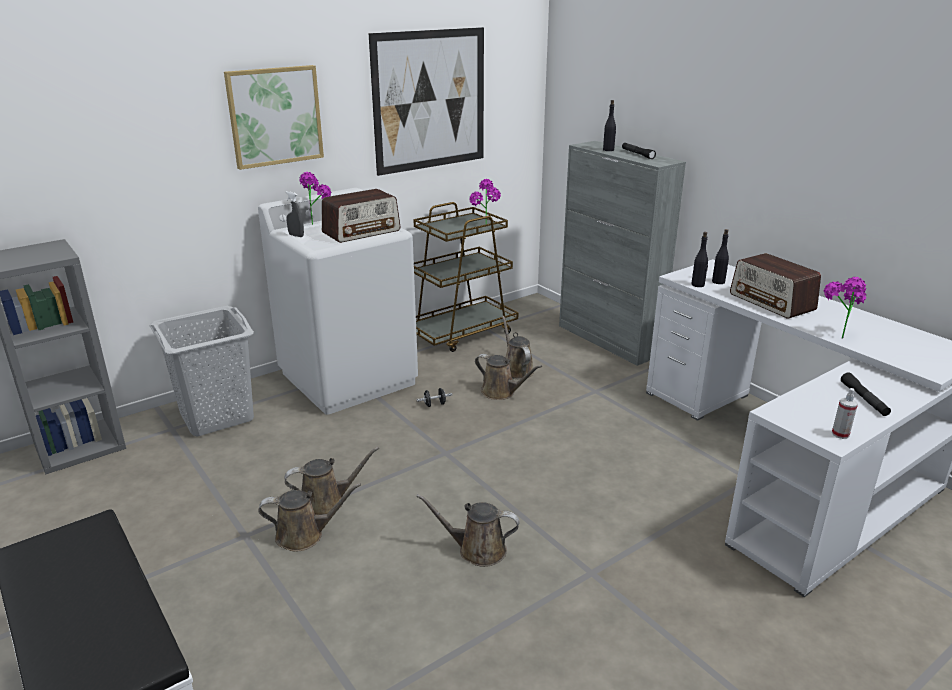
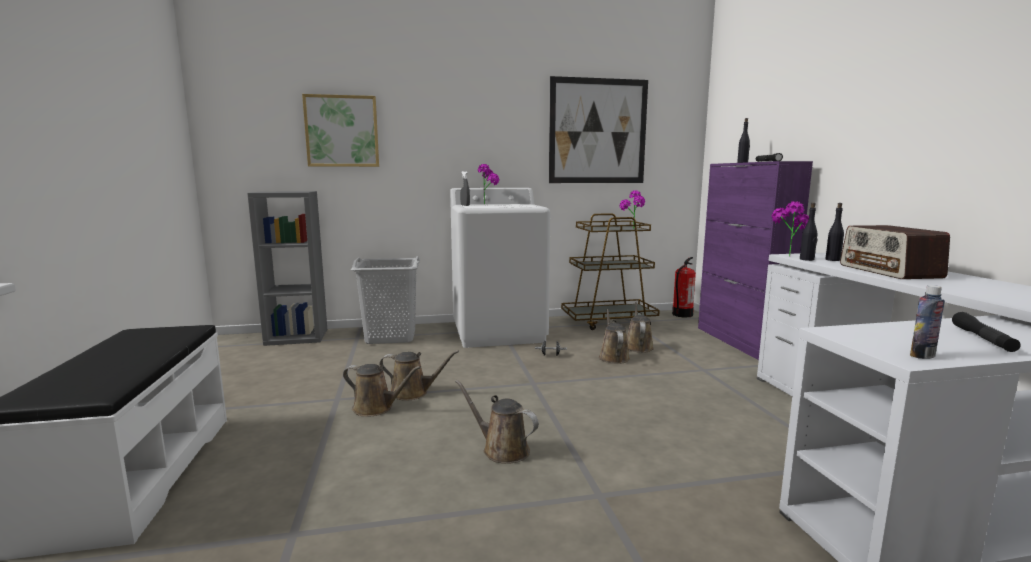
camera: 25 degrees right, 15 degrees down
(275, 116) = (472, 128): picture -> picture (342, 131)
(362, 232) = (512, 206): radio -> none
(501, 392) = (613, 357): brown watering can -> brown watering can turned 150 degrees counterclockwise
(532, 305) = (682, 314): none -> fire extinguisher
(608, 340) = (740, 342): grey cabinet -> purple cabinet
(836, 334) = (964, 291): potted plant -> potted plant (787, 255)
(840, 434) = (922, 355): spray bottle -> bottle

